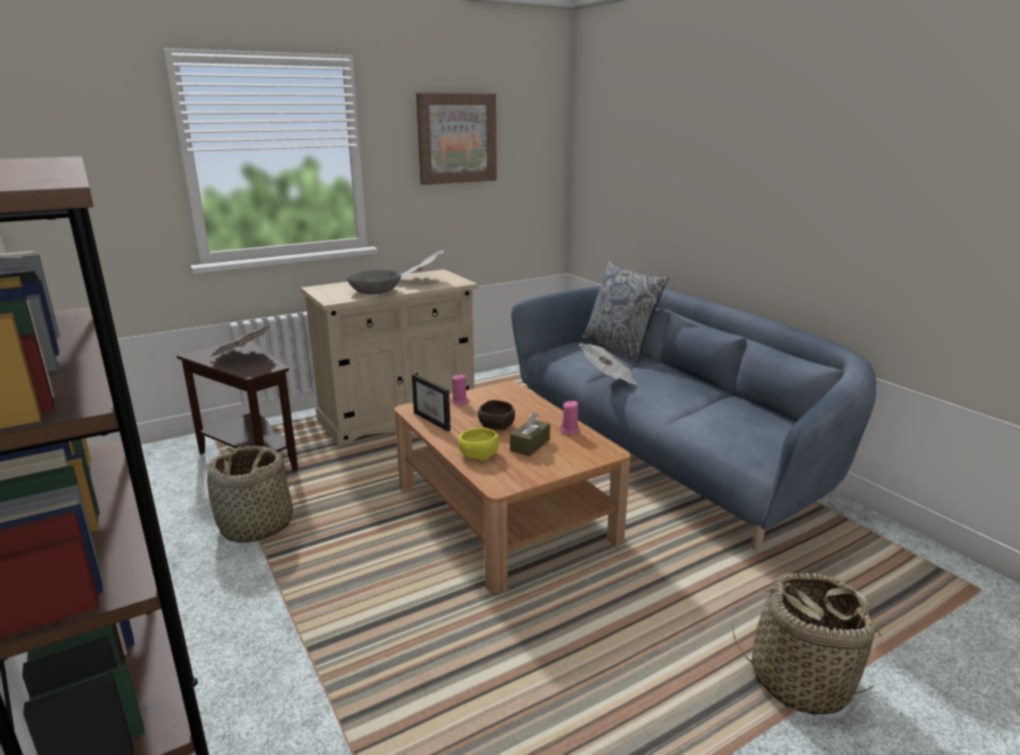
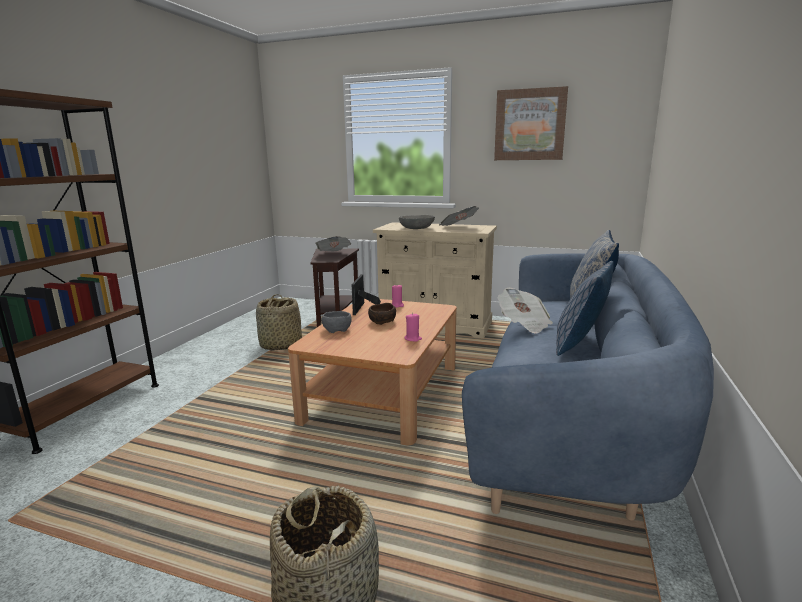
camera: 50 degrees right, 5 degrees down
(478, 454) = (336, 329): yellow bowl -> grey bowl
(530, 445) = (371, 336): brown tissue box -> none
(683, 381) = (580, 344): none -> pillow

